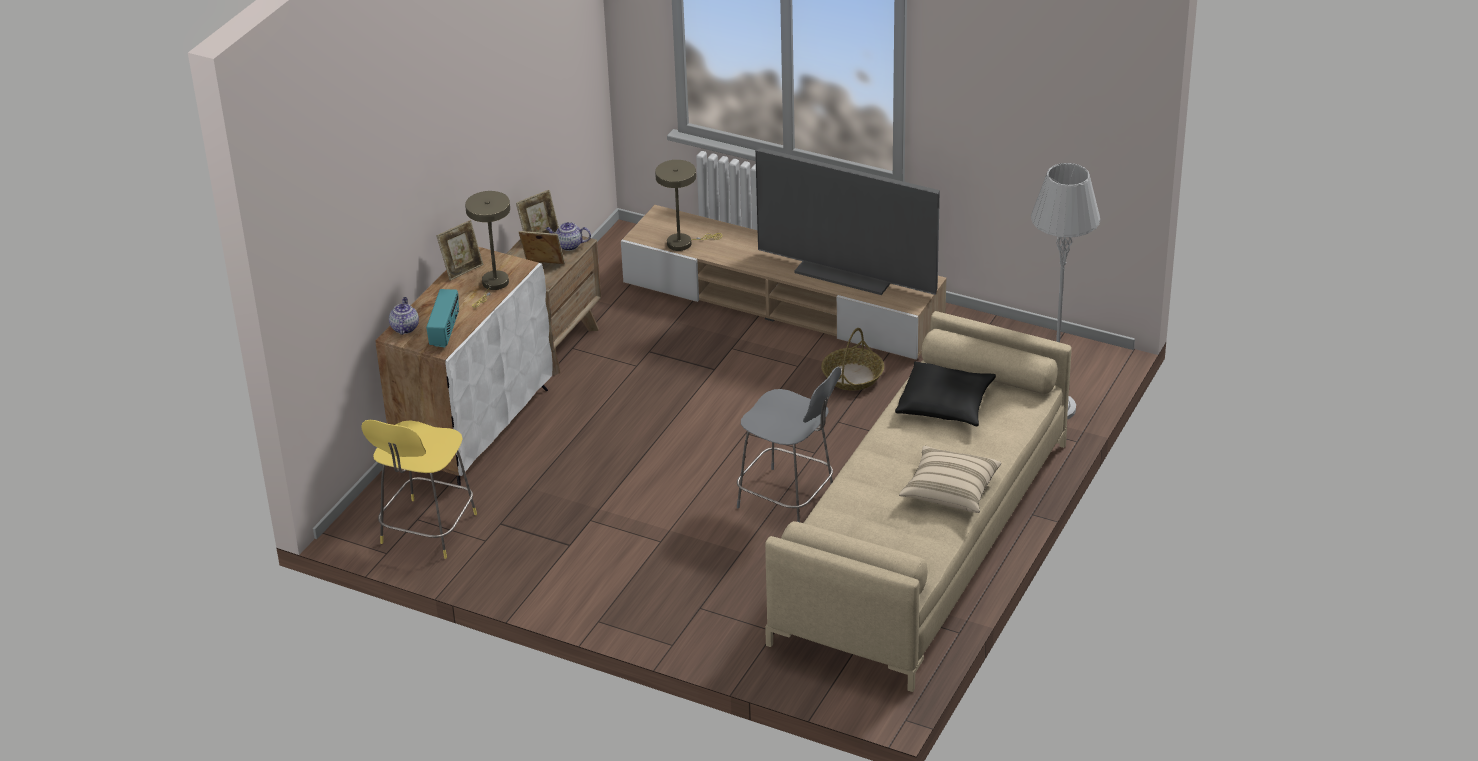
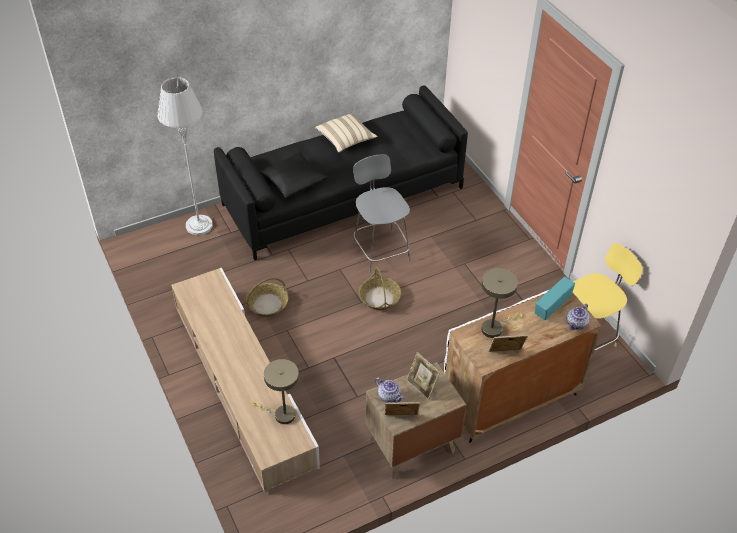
camera: 145 degrees left, 10 degrees up
(728, 448) = (379, 298): none -> basket
(848, 272) = (215, 322): television -> none
(922, 540) = (343, 196): beige sofa -> black sofa

